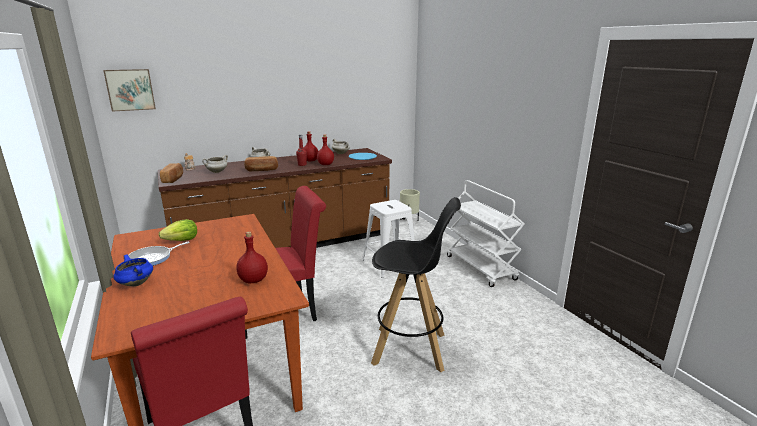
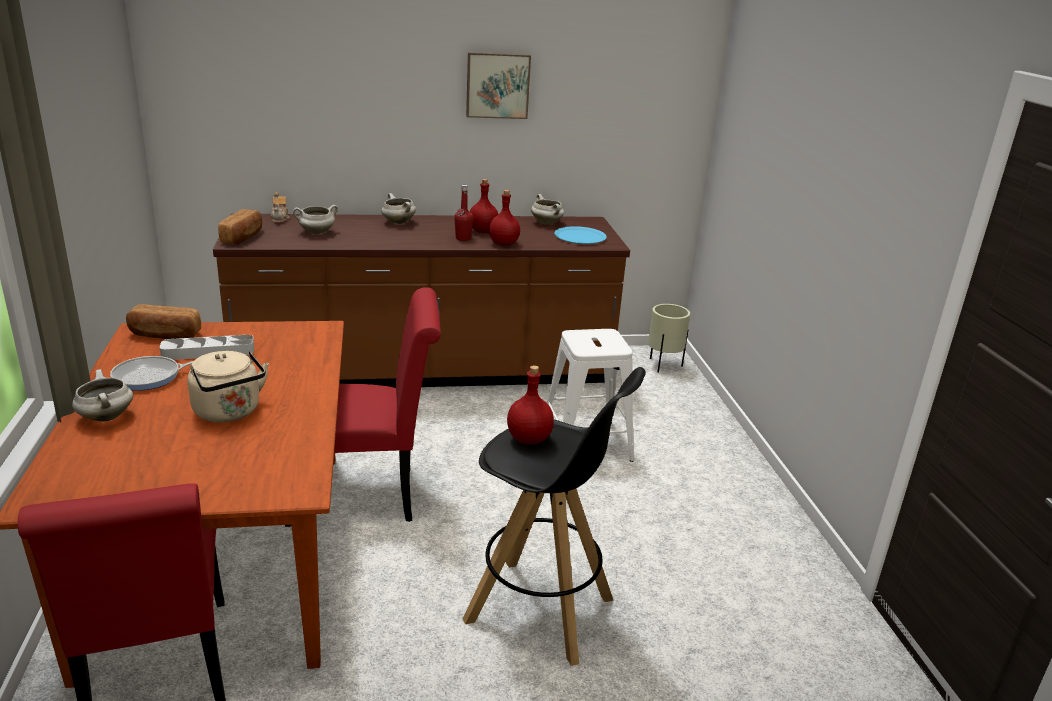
camera: 15 degrees right, 5 degrees up
(130, 89) = (199, 78): picture -> picture (497, 85)
(135, 283) = (105, 417): blue cooking pot -> white cooking pot
(182, 240) = (208, 352): lettuce -> grey tray
(216, 267) = (229, 413): none -> beige kettle
(254, 280) = (271, 447): red bottle -> red bottle (530, 439)
(262, 170) = (390, 239): bread -> bread (165, 335)
(481, 268) = (752, 486): white cart -> none

